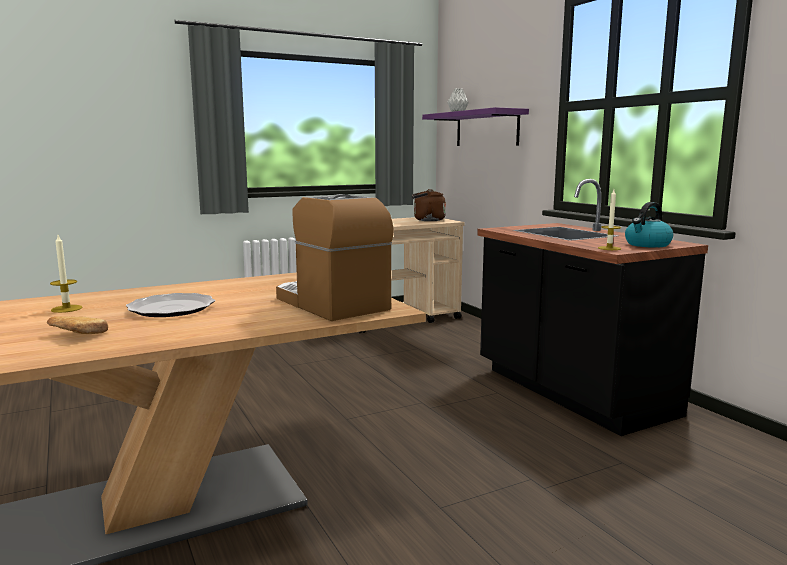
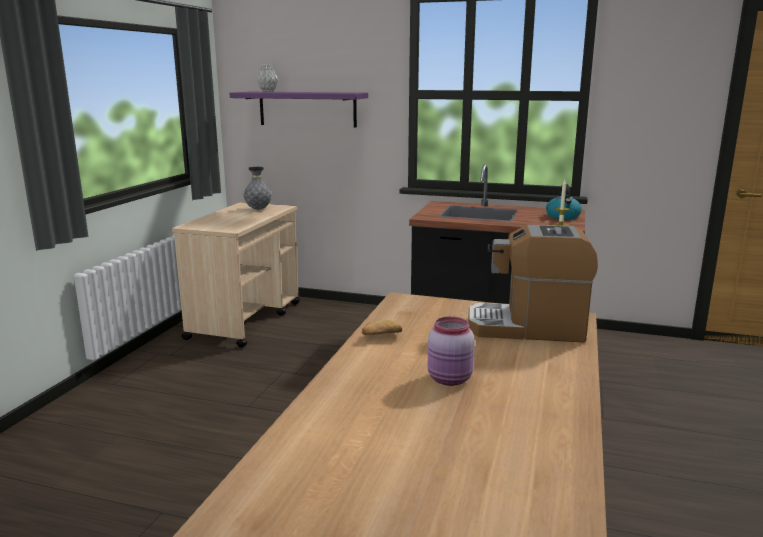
camera: 45 degrees left, 5 degrees up
(66, 309) = (369, 422): candle -> none
(75, 335) = (498, 439): bread -> bread (379, 336)
(171, 308) = (450, 379): plate -> pink jar
(427, 220) = (258, 209): brown kettle -> grey vase

